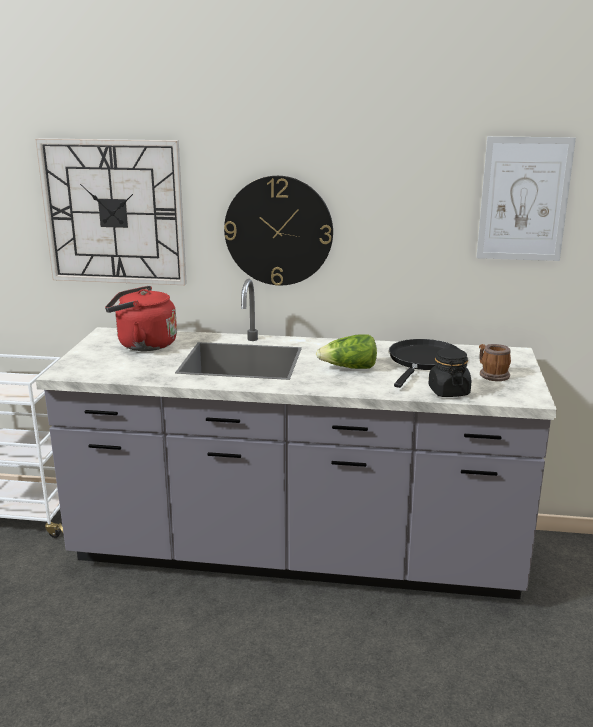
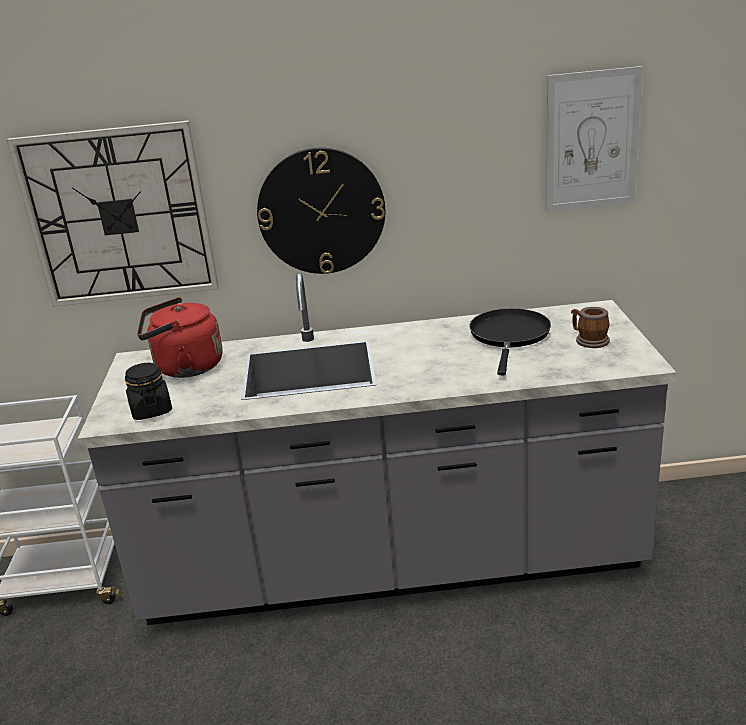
camera: 10 degrees left, 5 degrees up
(349, 368) = (434, 359): lettuce -> none
(448, 391) = (555, 370): black jar -> black jar (151, 410)

